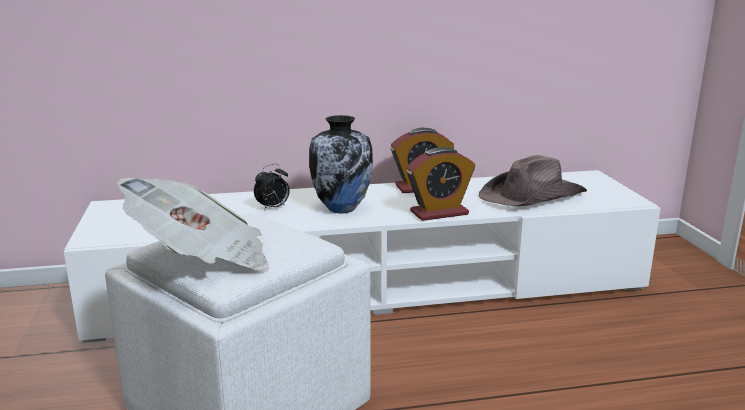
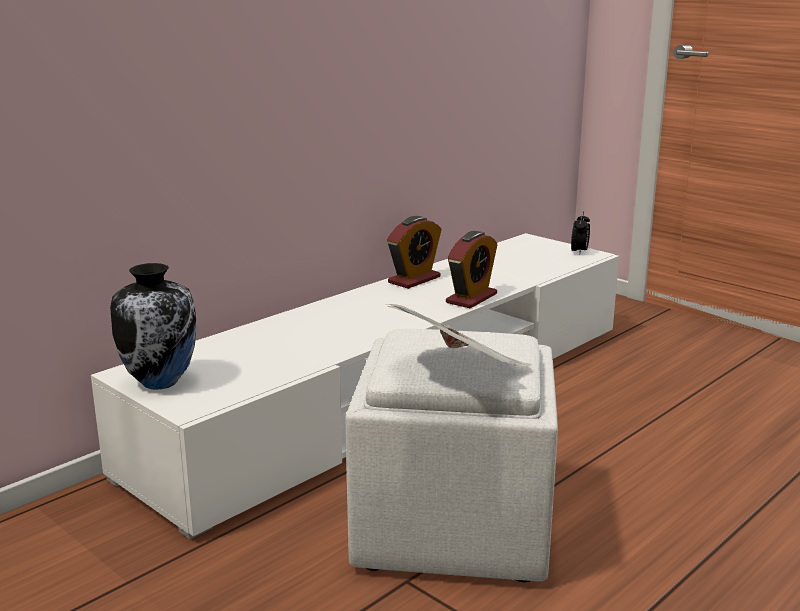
camera: 35 degrees left, 0 degrees up
(273, 208) = (315, 330): alarm clock -> alarm clock (579, 252)
(342, 209) = (383, 315): vase -> vase (161, 382)
(533, 196) = (517, 266): brown hat -> none

